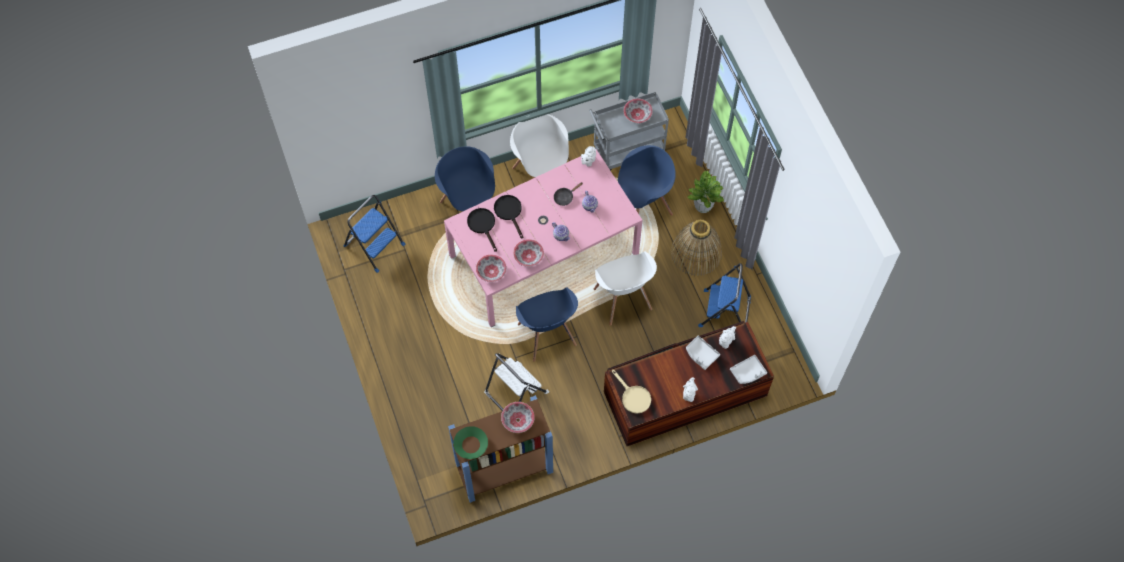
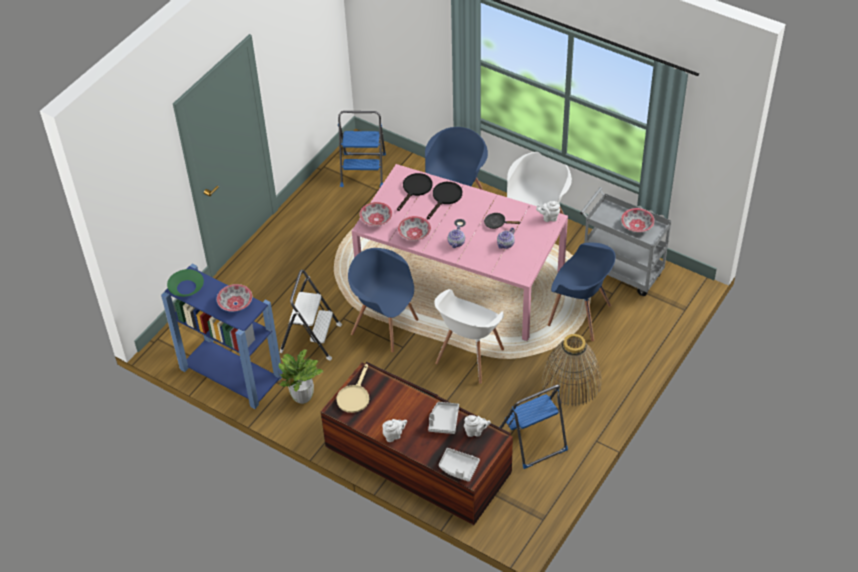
camera: 55 degrees right, 15 degrees down
(503, 468) = (231, 372): brown bookcase -> blue bookcase
(546, 335) = (384, 326): blue chair -> blue chair turned 90 degrees clockwise
(703, 207) = (624, 359): potted plant -> potted plant (302, 397)

